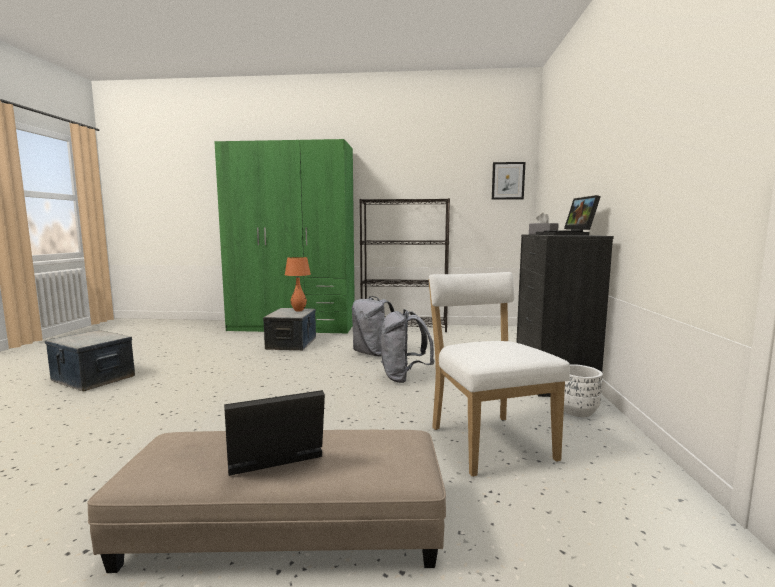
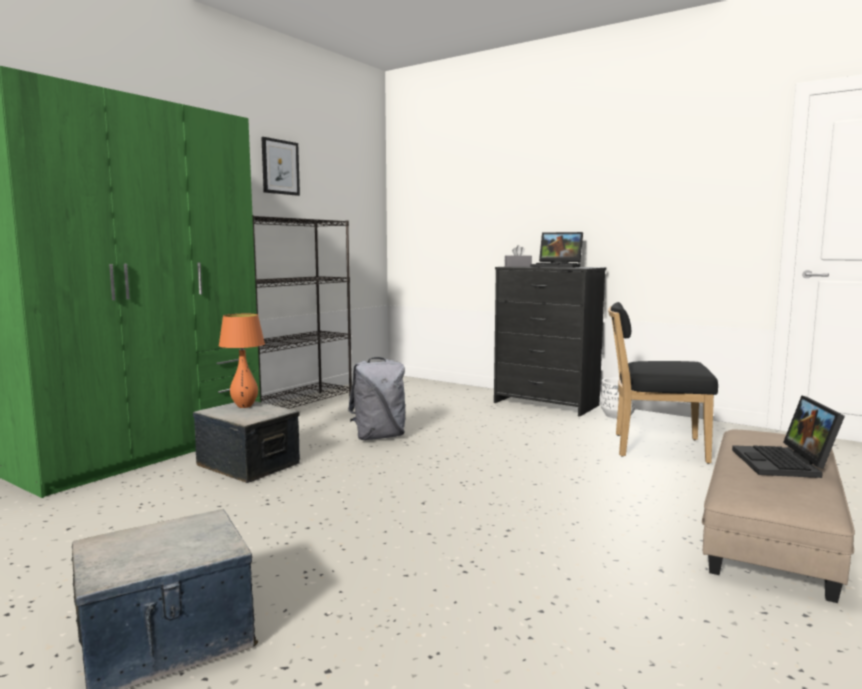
camera: 60 degrees left, 0 degrees up
(403, 377) = (482, 441): grey backpack -> none
(488, 441) = (653, 447): white chair -> black chair
(508, 181) = (365, 200): picture -> picture (280, 167)

